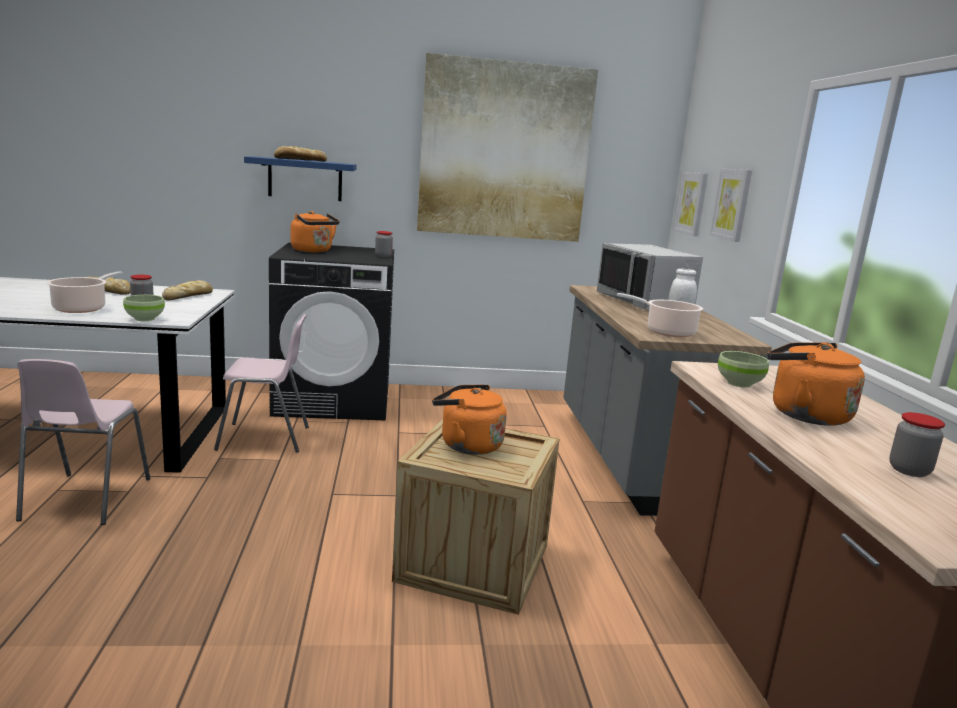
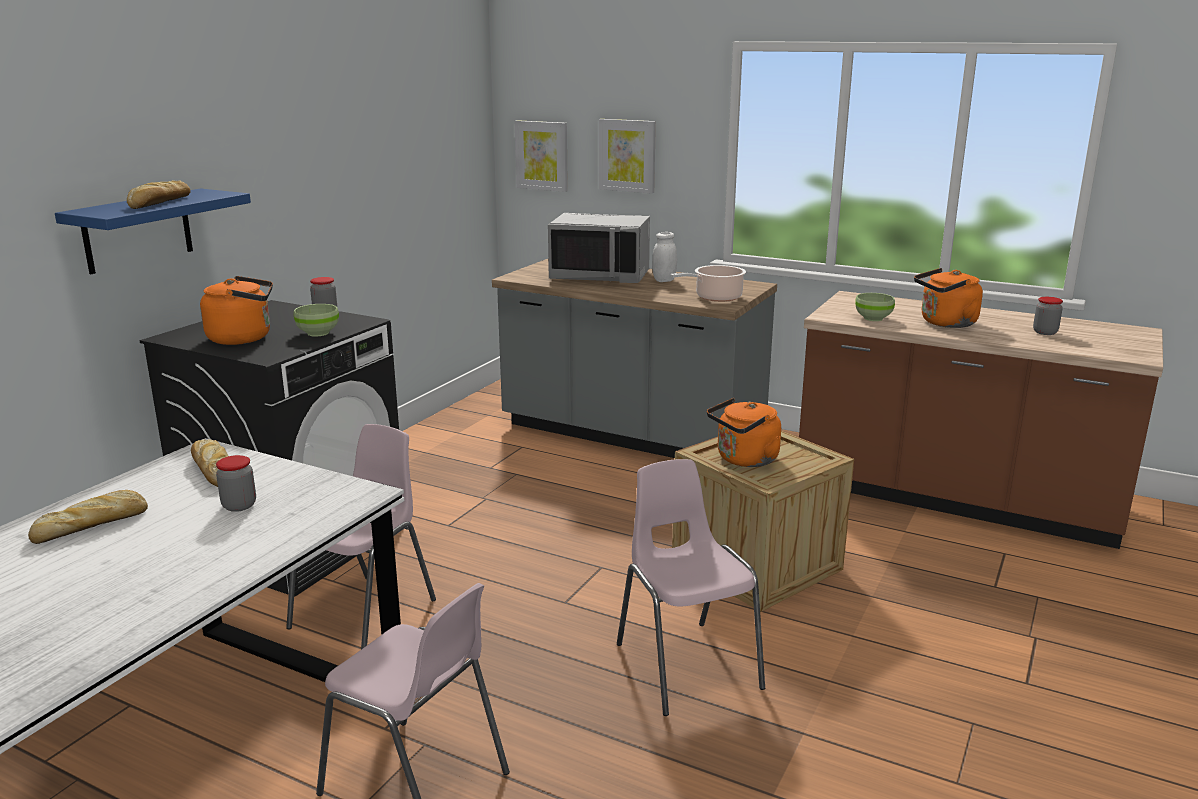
camera: 55 degrees left, 5 degrees up
(82, 308) = (212, 549): cooking pot -> none
(144, 319) = (337, 511): green bowl -> green bowl (318, 333)
(277, 563) = (686, 665): none -> pink chair
(504, 151) = (356, 129): picture -> none

